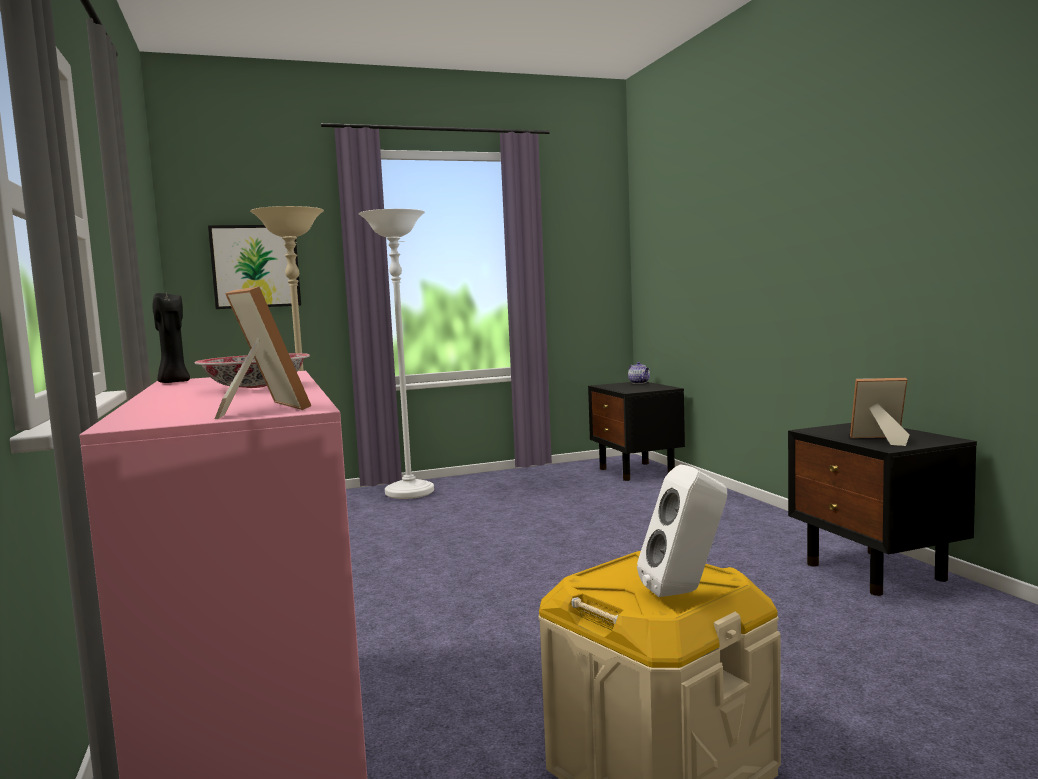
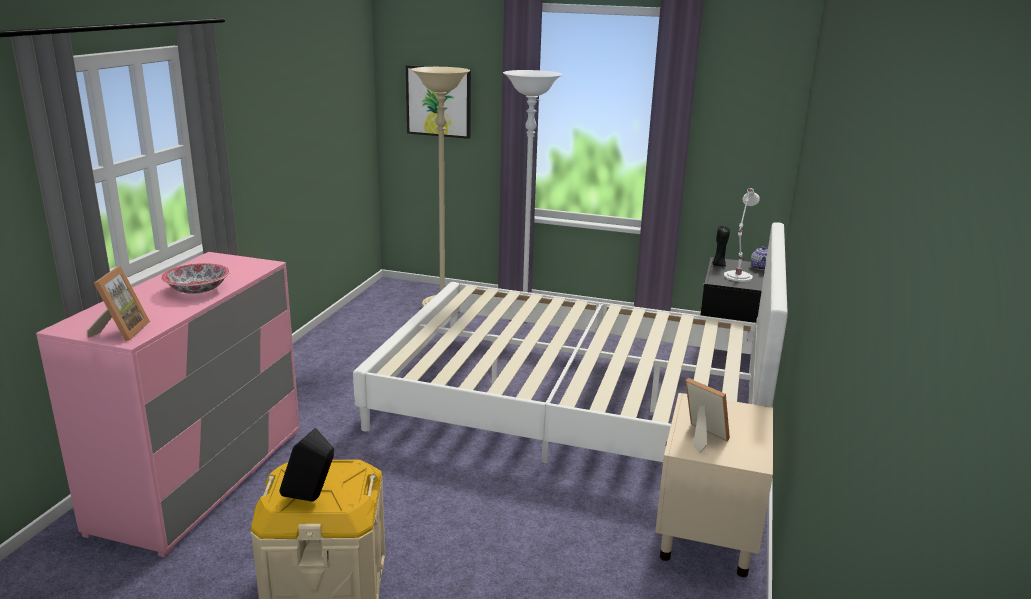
camera: 35 degrees right, 15 degrees up
(174, 382) = (201, 260): black candle -> black candle (718, 265)
(585, 532) = (574, 403): none -> white bed
(638, 388) = (737, 277): none -> white table lamp
(685, 592) = (311, 500): white speaker -> black speaker
(876, 572) = (706, 541): black nightstand -> beige nightstand

